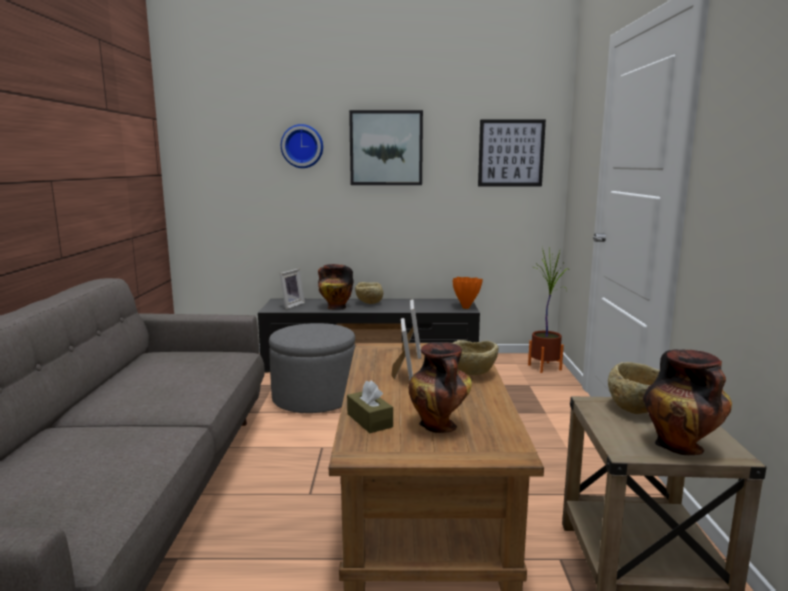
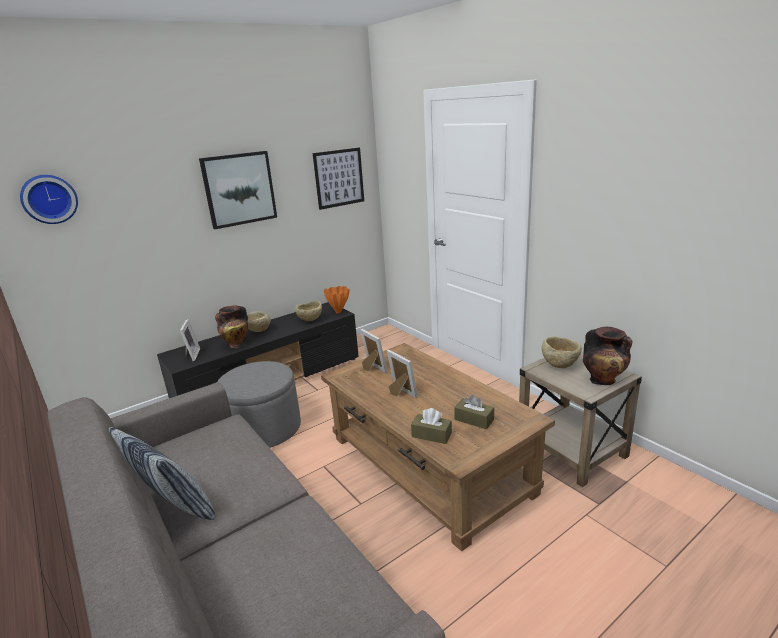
camera: 35 degrees left, 10 degrees up
(107, 390) = (174, 508): none -> pillow
(302, 146) = (157, 200): wall clock -> wall clock (49, 199)
(439, 426) = (474, 420): vase -> brown tissue box
(472, 374) = (436, 372): beige bowl -> beige bowl (310, 320)
(545, 367) = (395, 338): potted plant -> none

